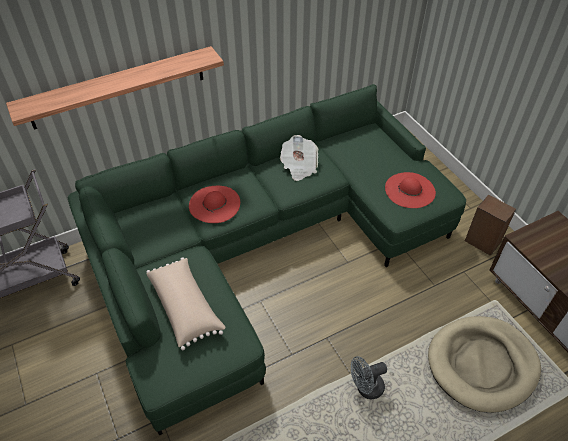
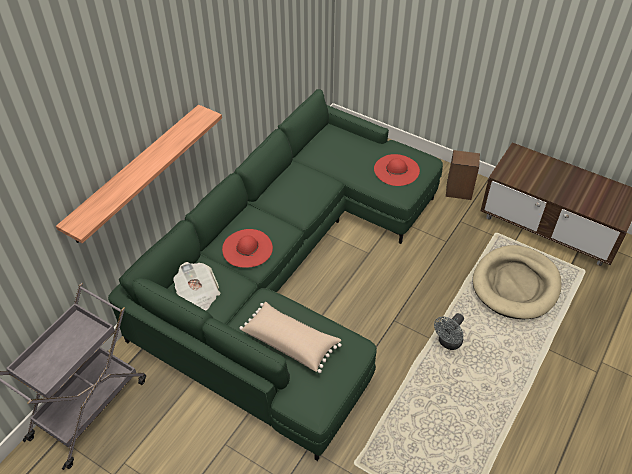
camera: 30 degrees left, 0 degrees up
(299, 166) = (295, 186): newspaper -> newspaper (198, 294)

